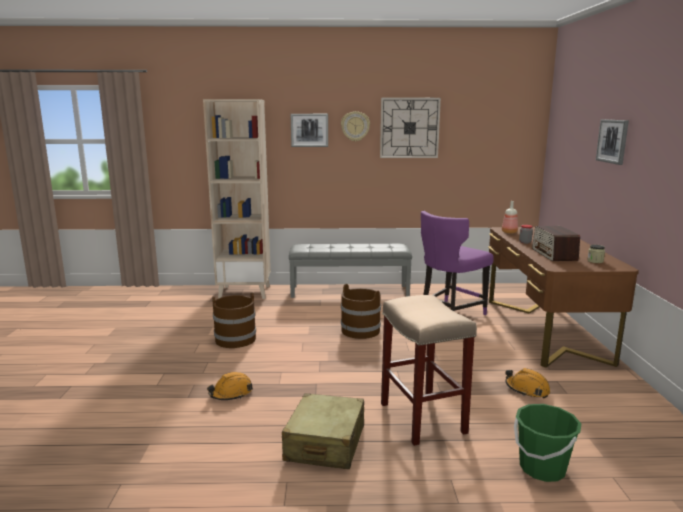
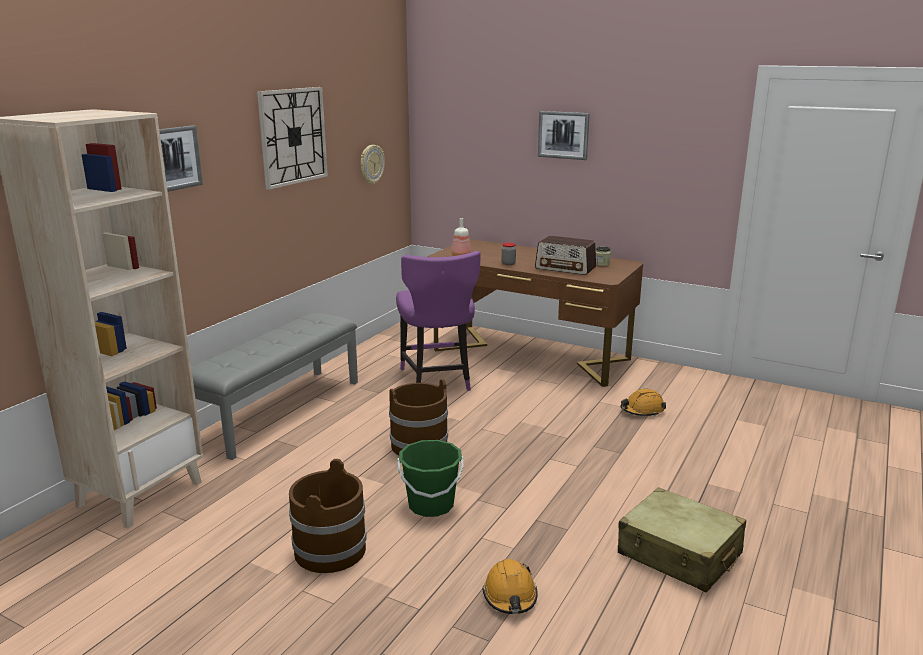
camera: 60 degrees left, 5 degrees up
(355, 126) = (231, 143): wall clock -> wall clock (371, 164)
(423, 418) = (662, 479): beige stool -> none
(542, 468) = (771, 456): green bucket -> green bucket (431, 505)

